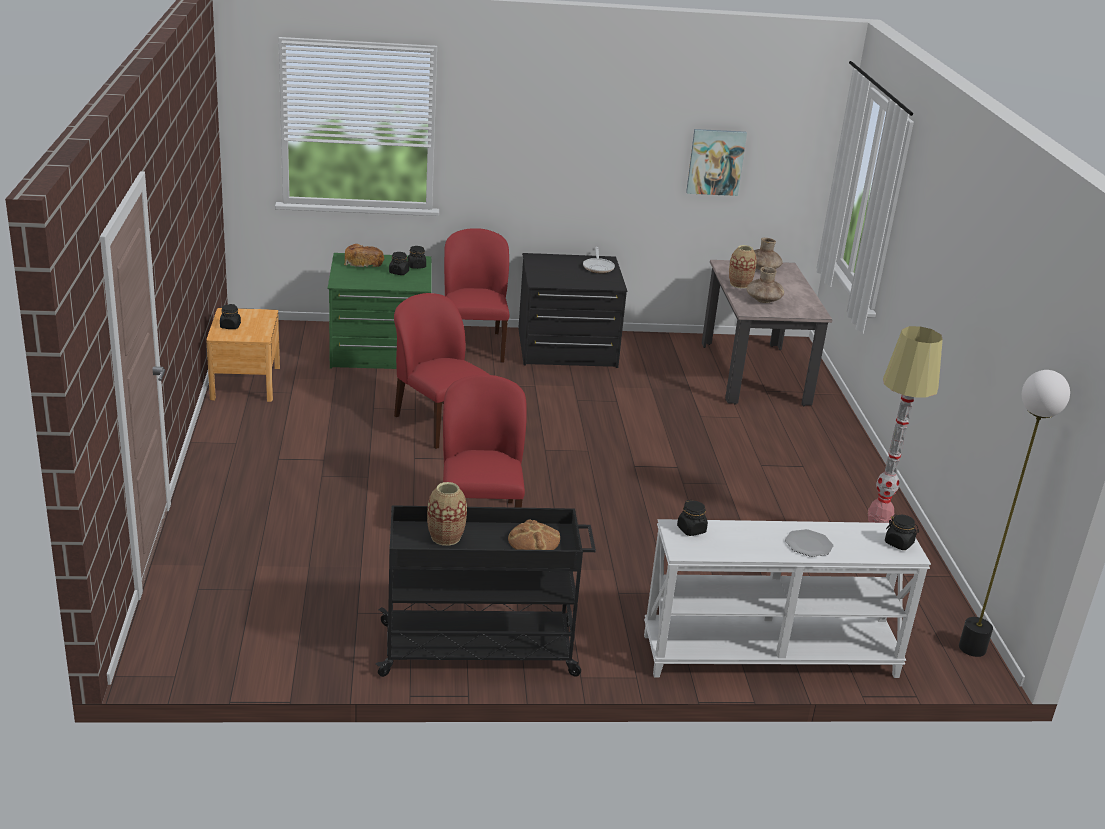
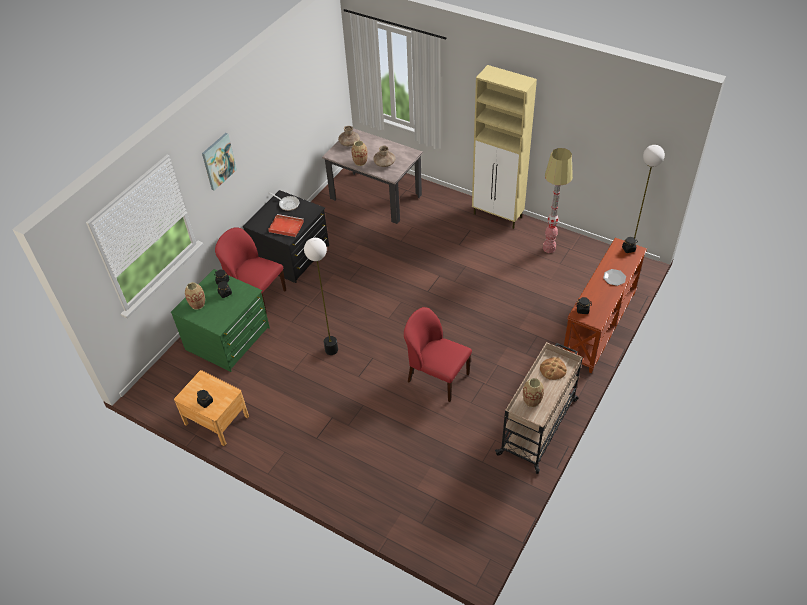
camera: 50 degrees left, 20 degrees up
(363, 263) = (198, 304): bread -> vase
(439, 424) = (331, 349): red chair -> floor lamp
(481, 650) = (538, 426): black cart -> beige cart
(557, 276) = (285, 227): none -> red tray
(715, 162) = (302, 105): picture -> picture (218, 161)
(769, 657) = (599, 327): white console table -> brown console table
(869, 482) = (498, 216): none -> beige cabinet

